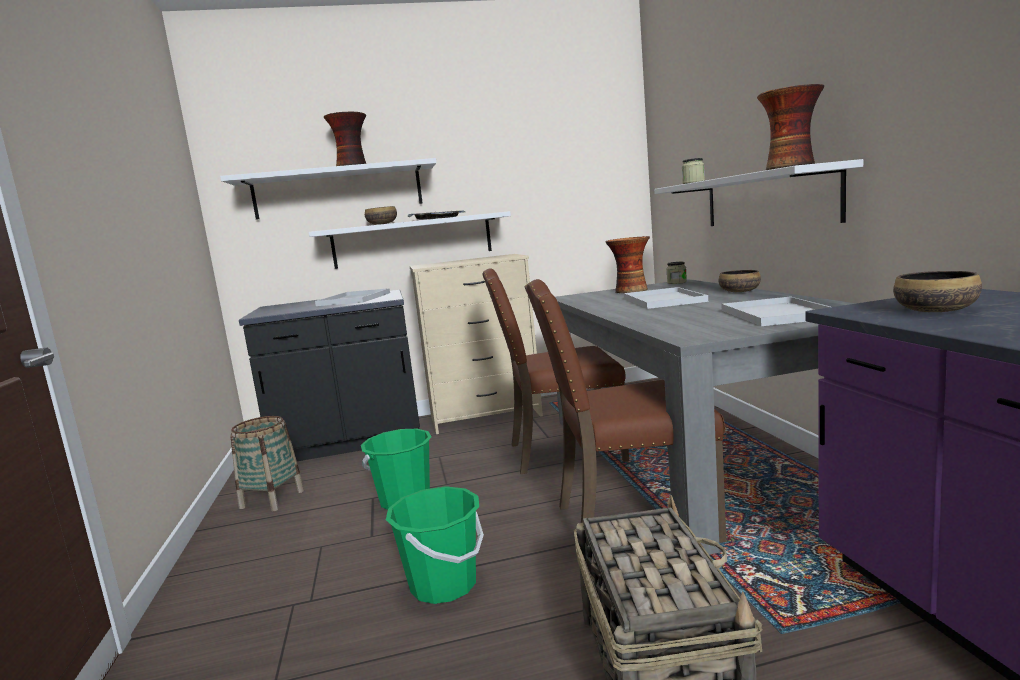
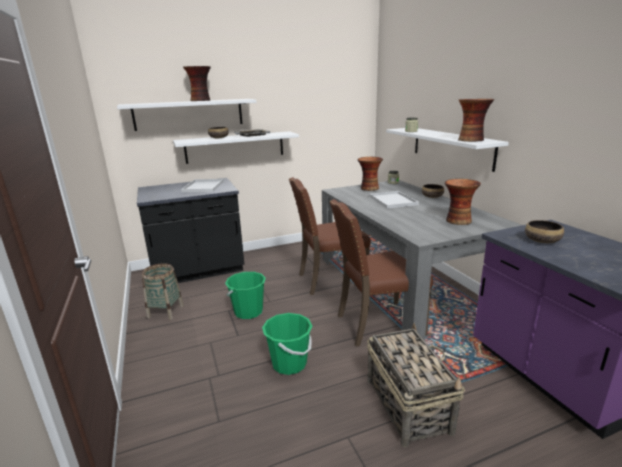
camera: 10 degrees left, 10 degrees up
(485, 416) = (277, 254): beige dresser -> none
(774, 313) = (457, 220): white tray -> vase

